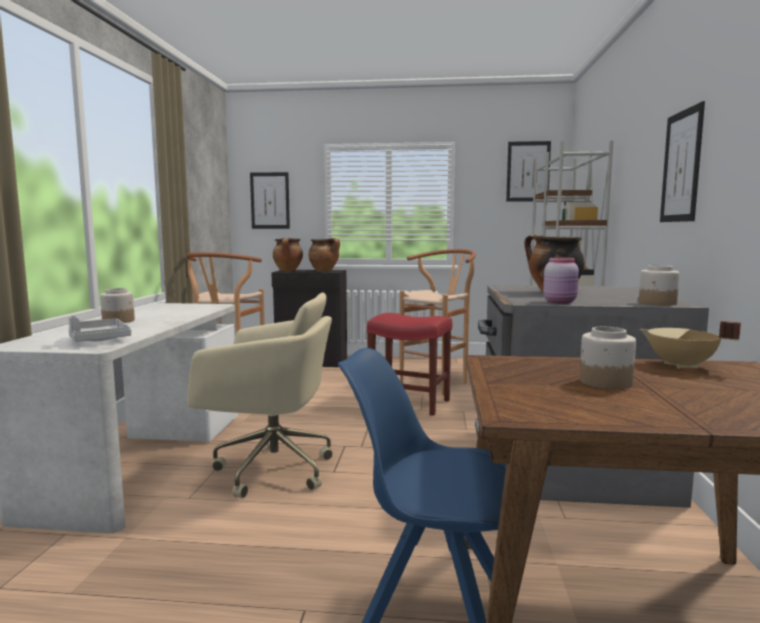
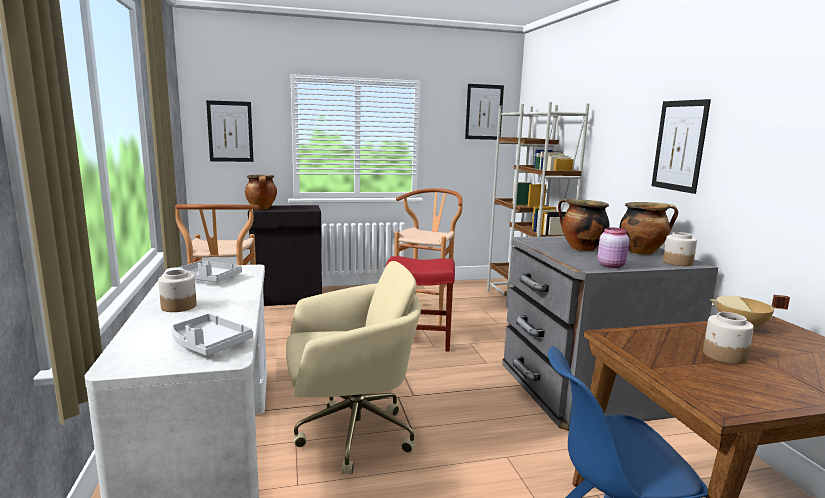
camera: 20 degrees left, 5 degrees up
(173, 309) = (209, 279): none -> grey tray
(324, 271) = (301, 208): cooking pot -> cooking pot (642, 252)

